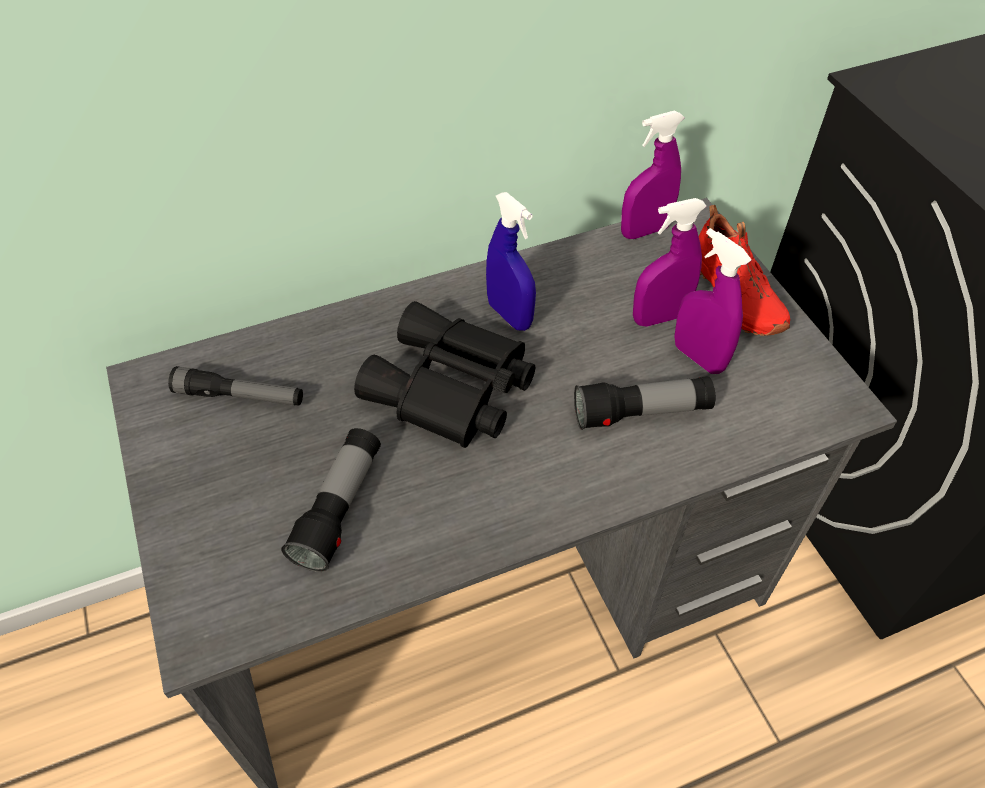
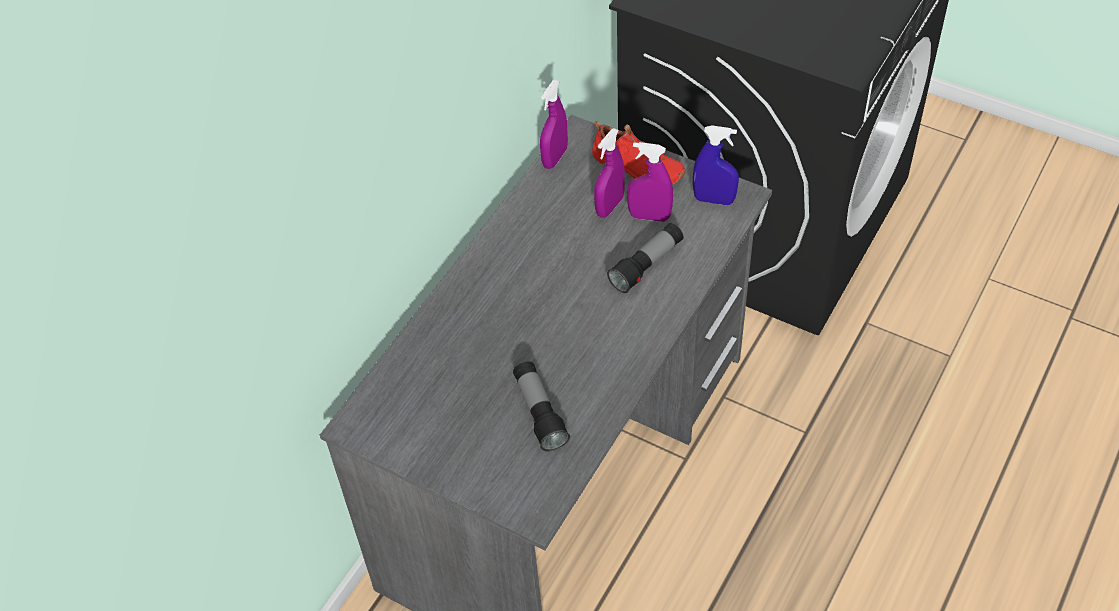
camera: 35 degrees left, 0 degrees up
(240, 396) = (421, 397): flashlight -> none
(451, 390) = (536, 317): black binoculars -> none
(509, 315) = (526, 256): blue spray bottle -> blue spray bottle (714, 200)

